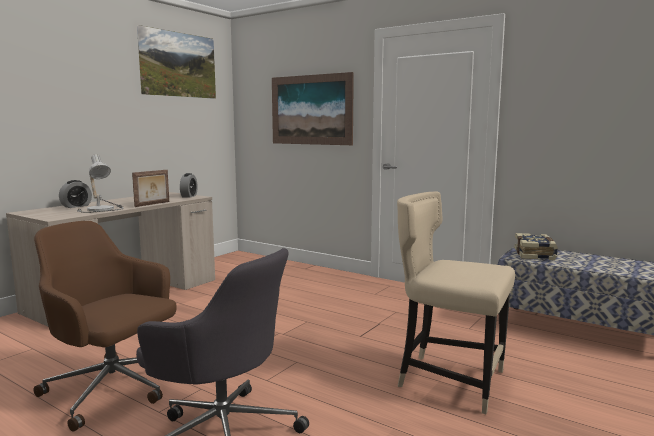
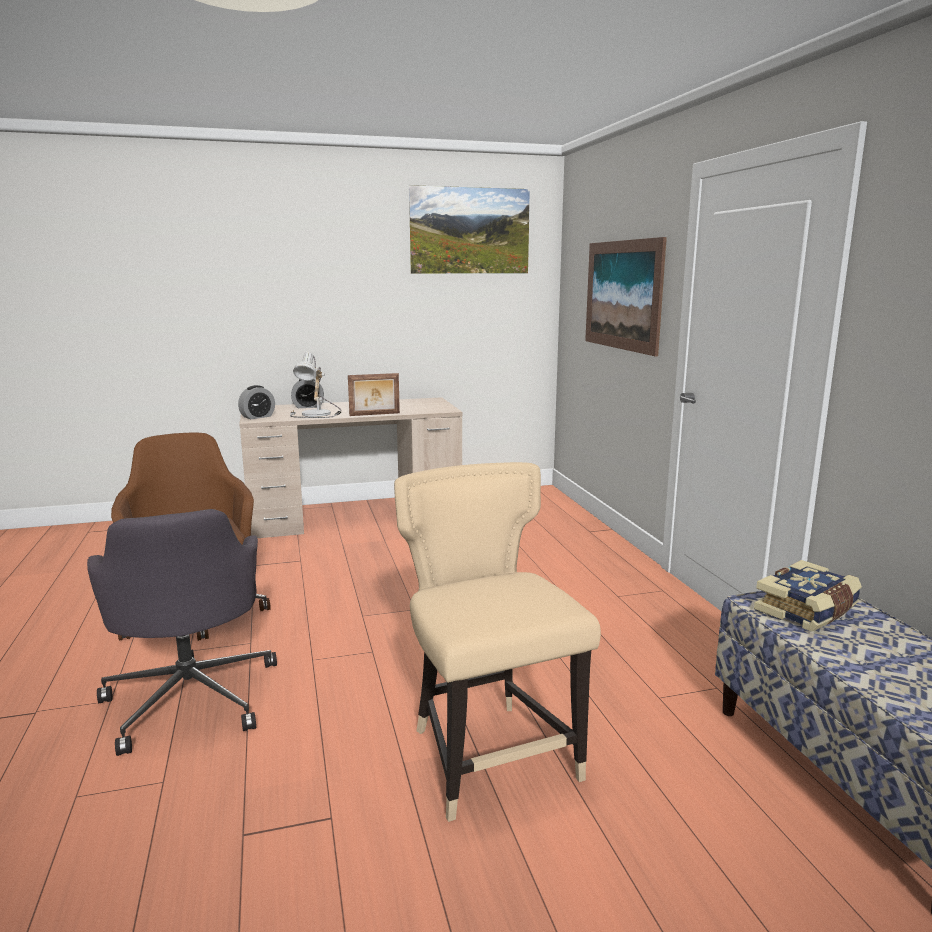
camera: 40 degrees right, 5 degrees up
(189, 196) = (440, 407): alarm clock -> alarm clock (257, 417)

